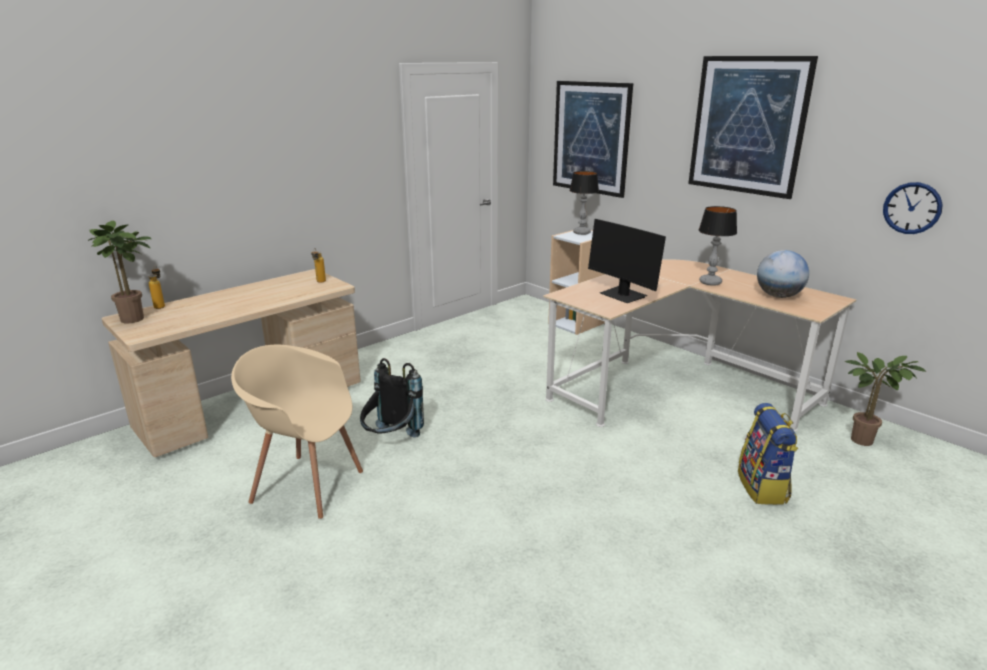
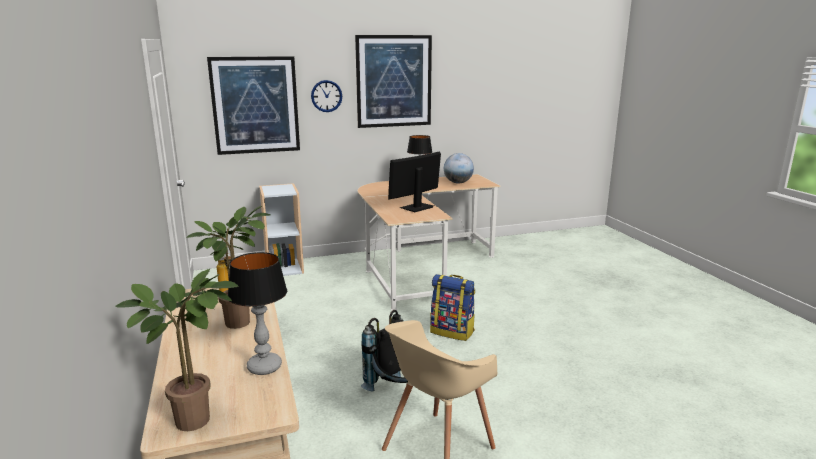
camera: 65 degrees left, 5 degrees down
(161, 306) = (163, 396): bottle -> none
(581, 232) = (272, 188): table lamp -> table lamp (263, 367)
(623, 295) = (416, 207): monitor -> monitor turned 150 degrees clockwise
(763, 487) = (541, 281): backpack -> backpack (452, 331)
(865, 440) = (513, 246): potted plant -> potted plant (240, 320)
(912, 208) = (491, 116): wall clock -> wall clock (326, 96)

